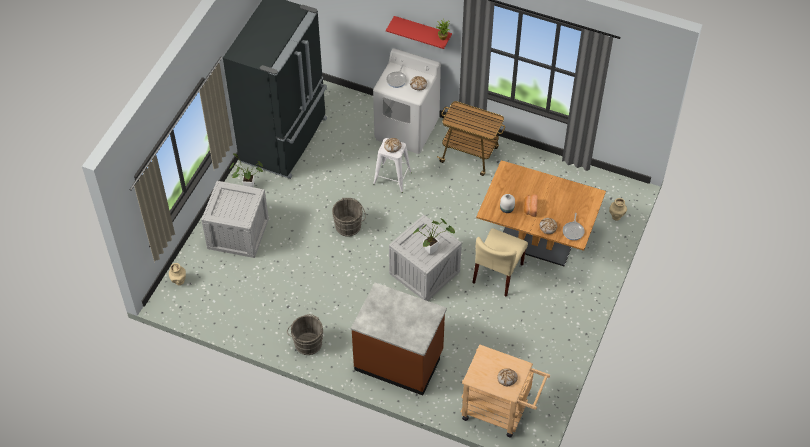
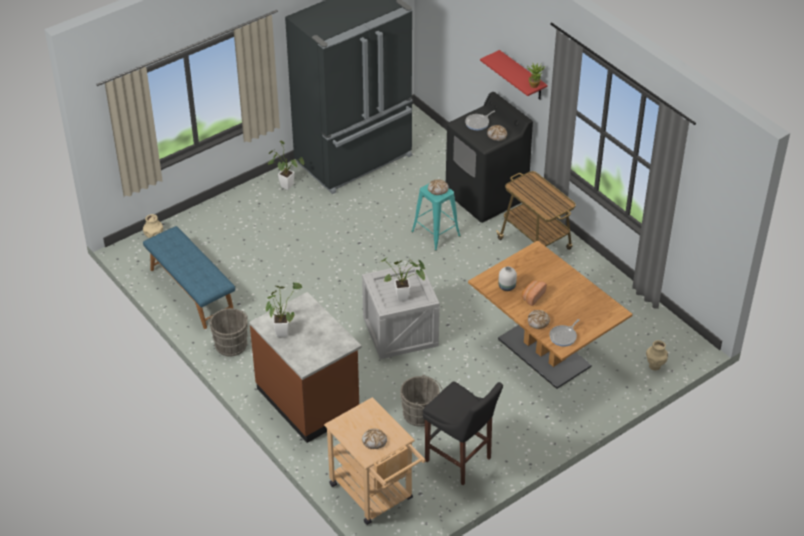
camera: 30 degrees right, 10 degrees down
(238, 234) = (243, 221): crate -> none
(243, 313) = (191, 291): none -> blue bench
(350, 226) = (358, 258): grey bucket -> grey bucket (422, 414)
(381, 323) = (282, 330): none -> potted plant
(392, 178) = (435, 233): white stool -> turquoise stool
(407, 130) = (486, 196): white washing machine -> black washing machine
(498, 274) = (477, 365): beige chair -> none
(538, 355) = (460, 461): none -> black stool

